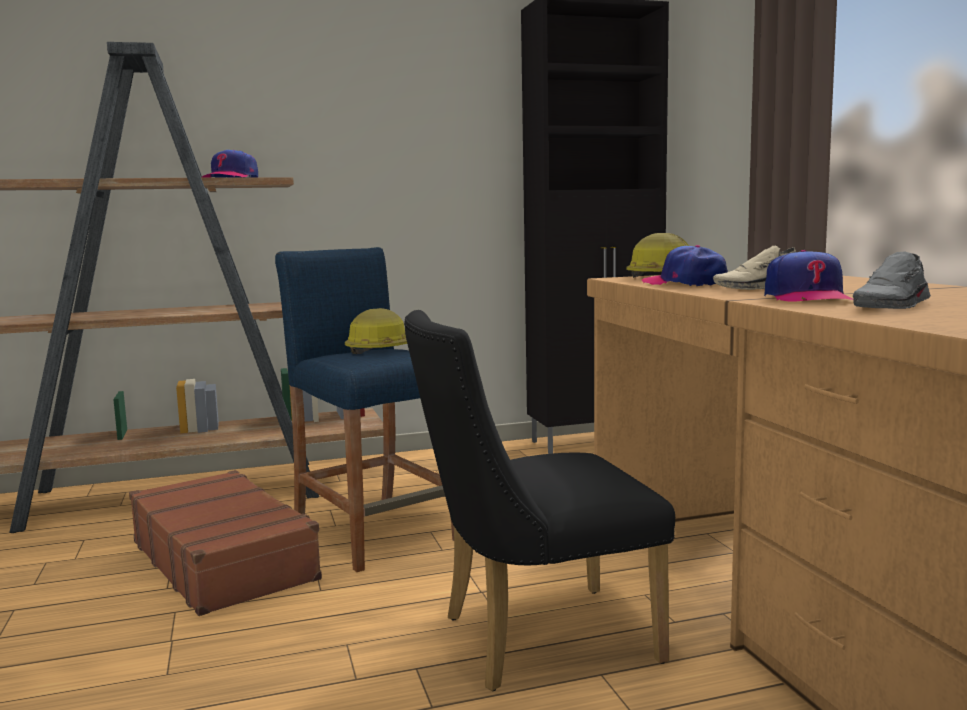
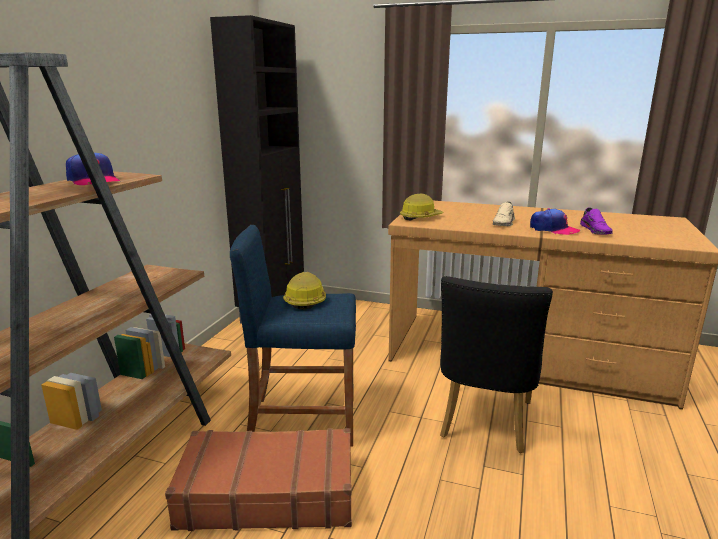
camera: 55 degrees left, 10 degrees up
(685, 283) = (458, 223): cap -> none
(894, 306) = (596, 230): grey shoe -> purple shoe

